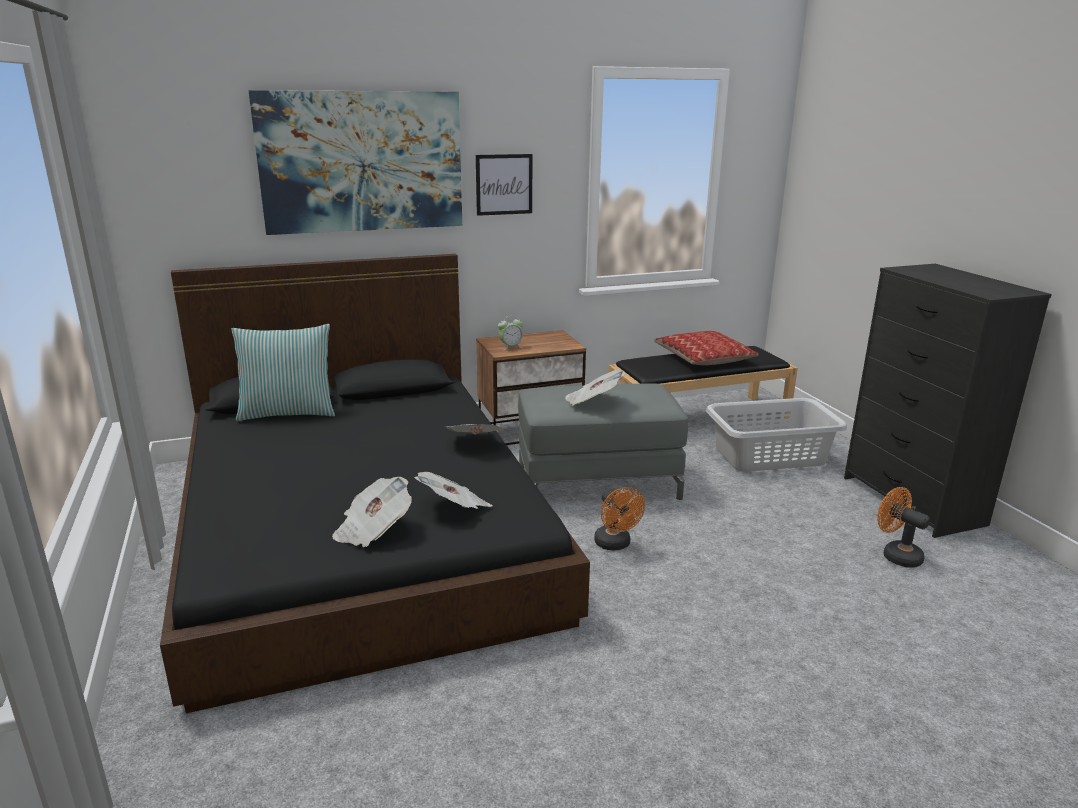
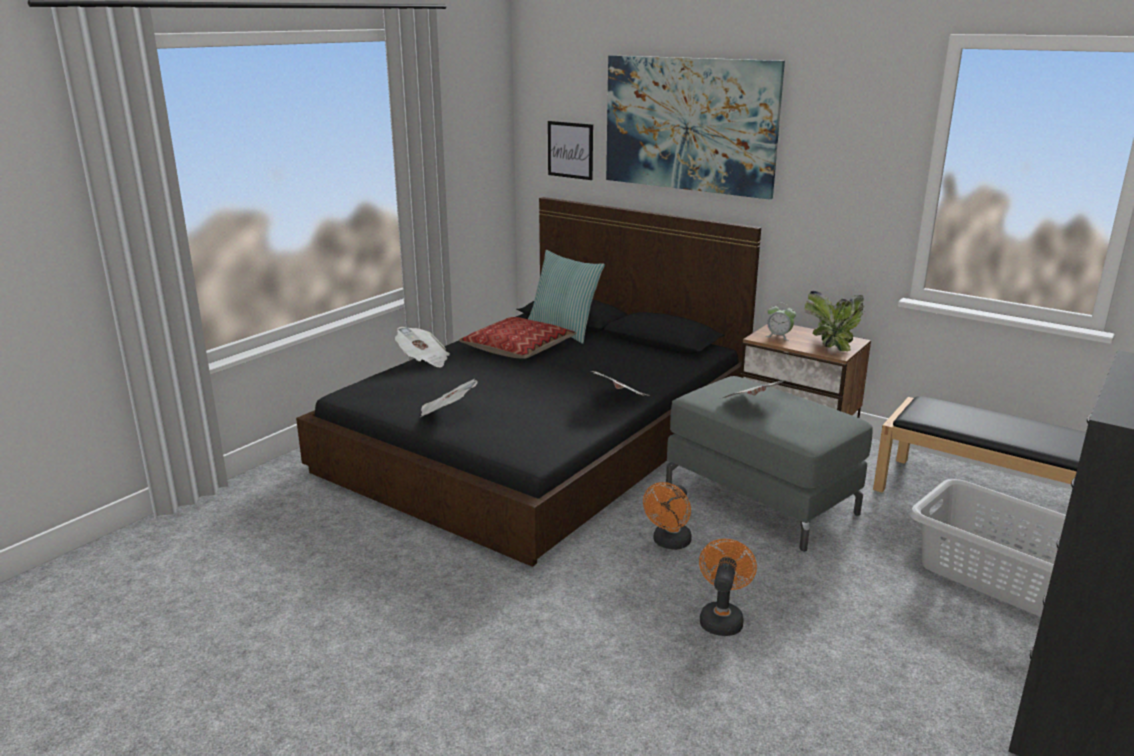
camera: 55 degrees right, 0 degrees up
(454, 508) = (511, 426): newspaper -> newspaper (423, 360)
(504, 184) = (823, 162): picture -> picture (570, 150)
(554, 340) = (833, 345): none -> potted plant
(704, 358) = (1023, 429): pillow -> pillow (518, 348)
(896, 555) = (912, 725): orange fan -> orange fan (721, 618)

